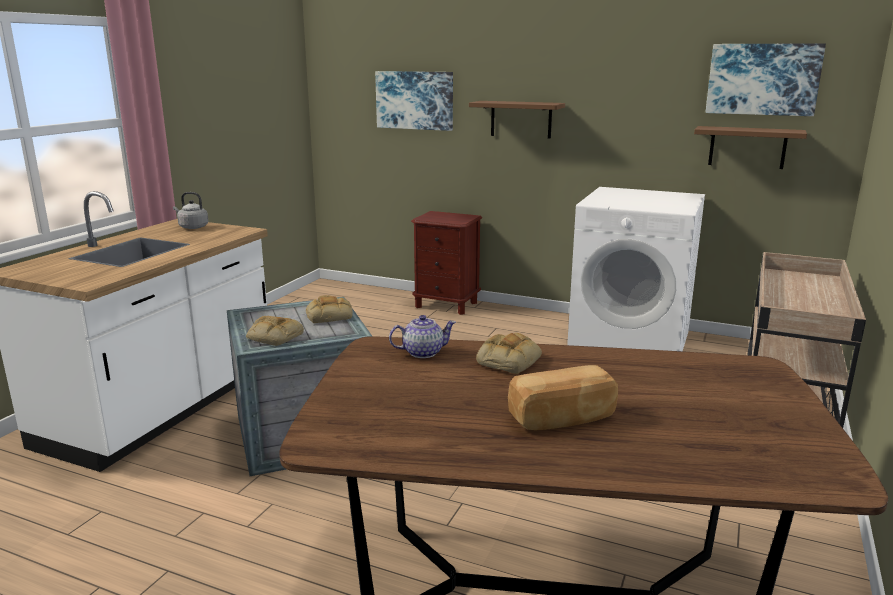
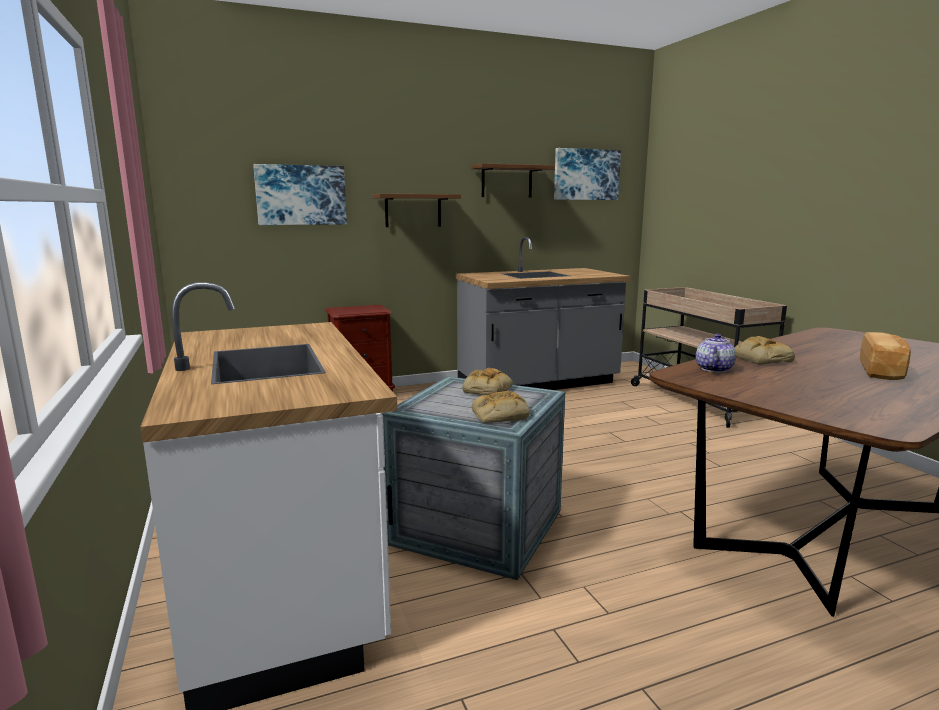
camera: 45 degrees left, 5 degrees down
(192, 227) = (239, 334): grey kettle -> none
(630, 341) = (538, 383): white washing machine -> grey counter
(747, 147) = (580, 224): brown shelf -> brown shelf (506, 181)

